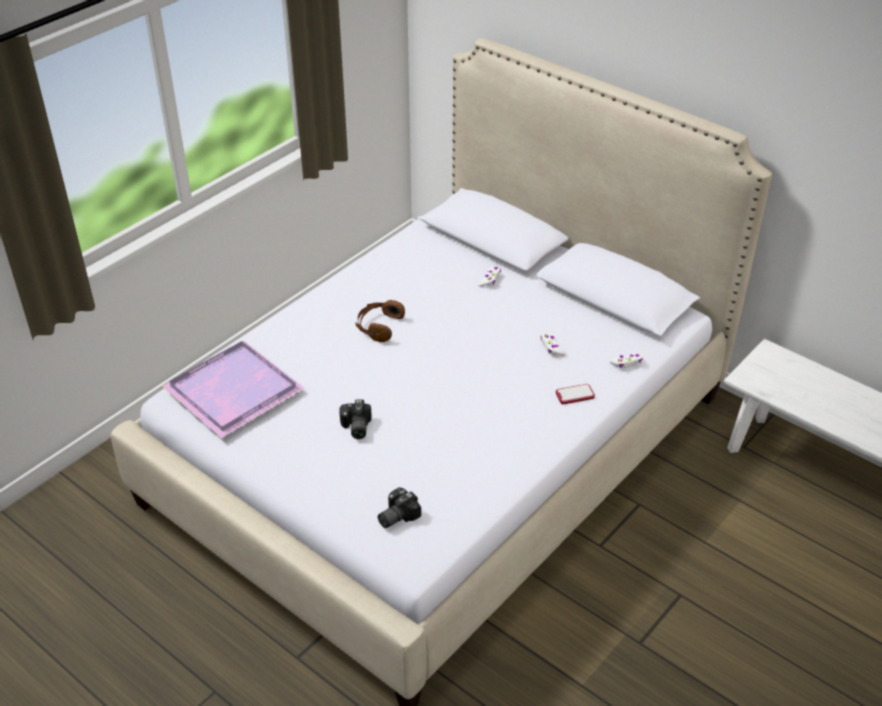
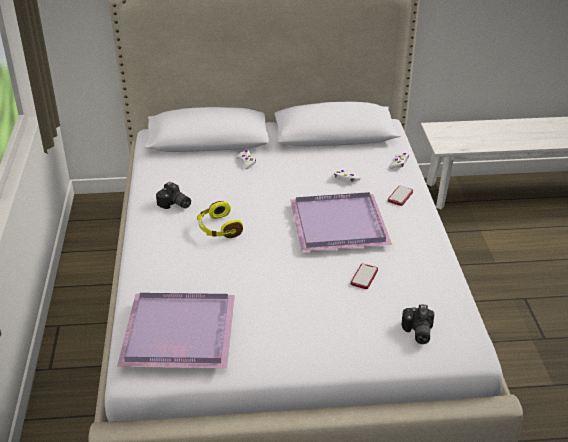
camera: 45 degrees left, 5 degrees down
(355, 427) = (303, 299): camera -> camera (174, 205)
(379, 326) = (218, 228): brown headphones -> yellow headphones
(427, 443) = (364, 277): none -> phone
(478, 387) = (341, 225): none -> purple tray

